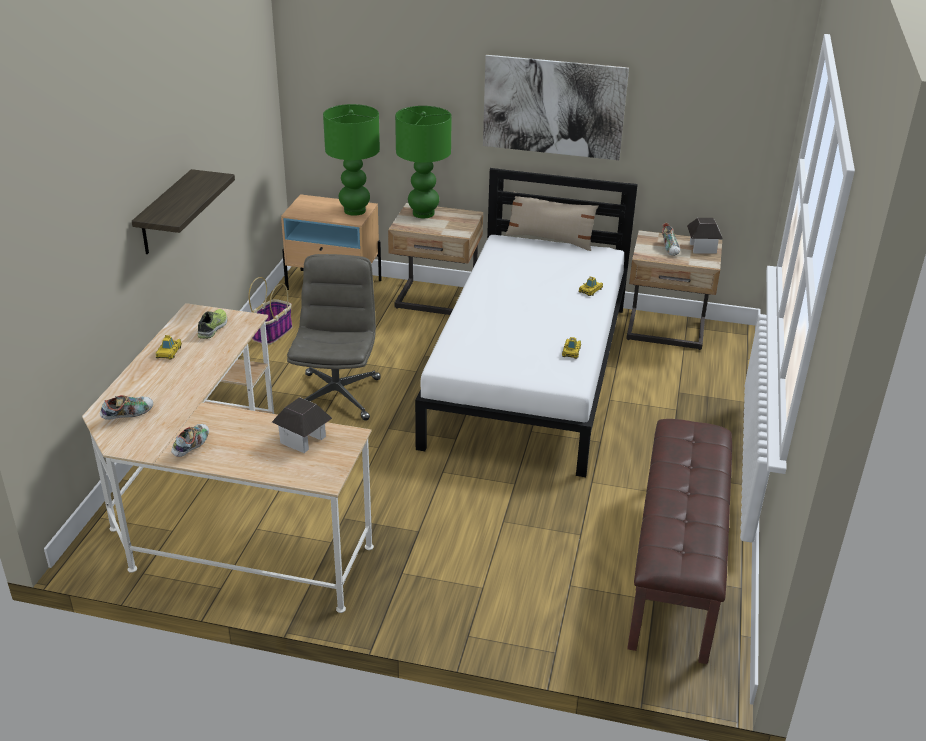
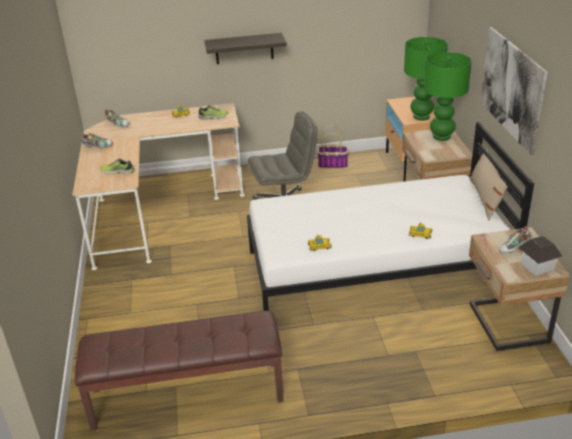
camera: 70 degrees right, 0 degrees up
(303, 439) = (118, 171): toy house -> shoe

